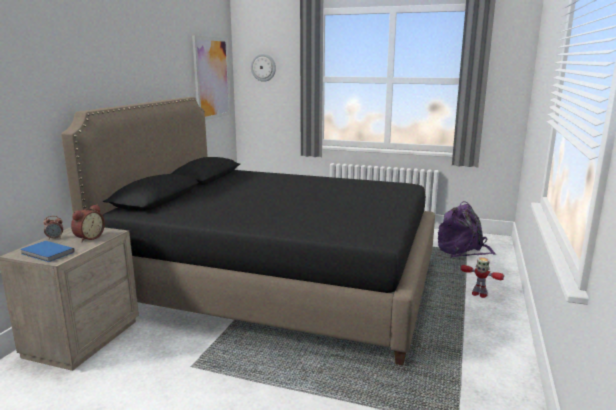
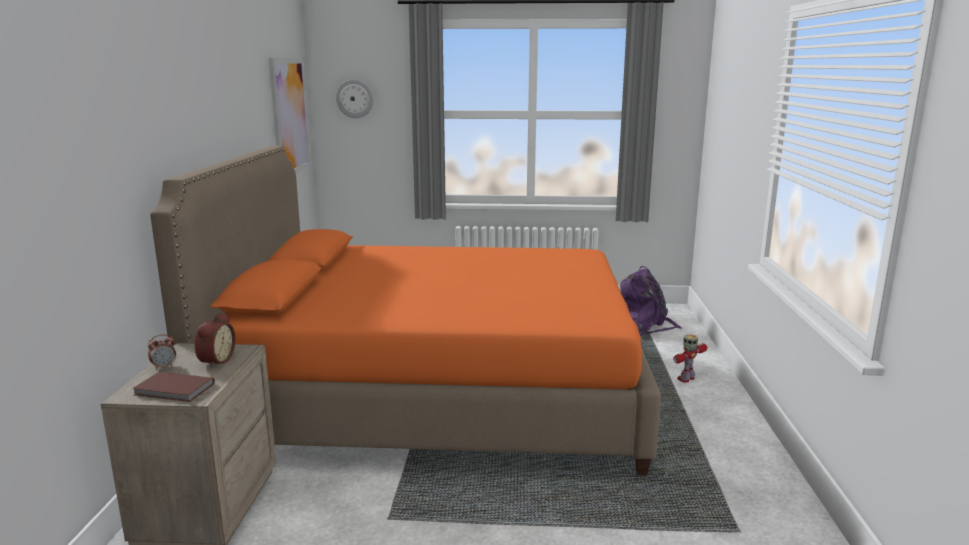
camera: 15 degrees left, 0 degrees up
(47, 253) = (174, 390): blue book -> brown book
(276, 282) = (435, 394): black bed -> orange bed
(479, 294) = (686, 378): toy robot -> toy robot turned 120 degrees clockwise

